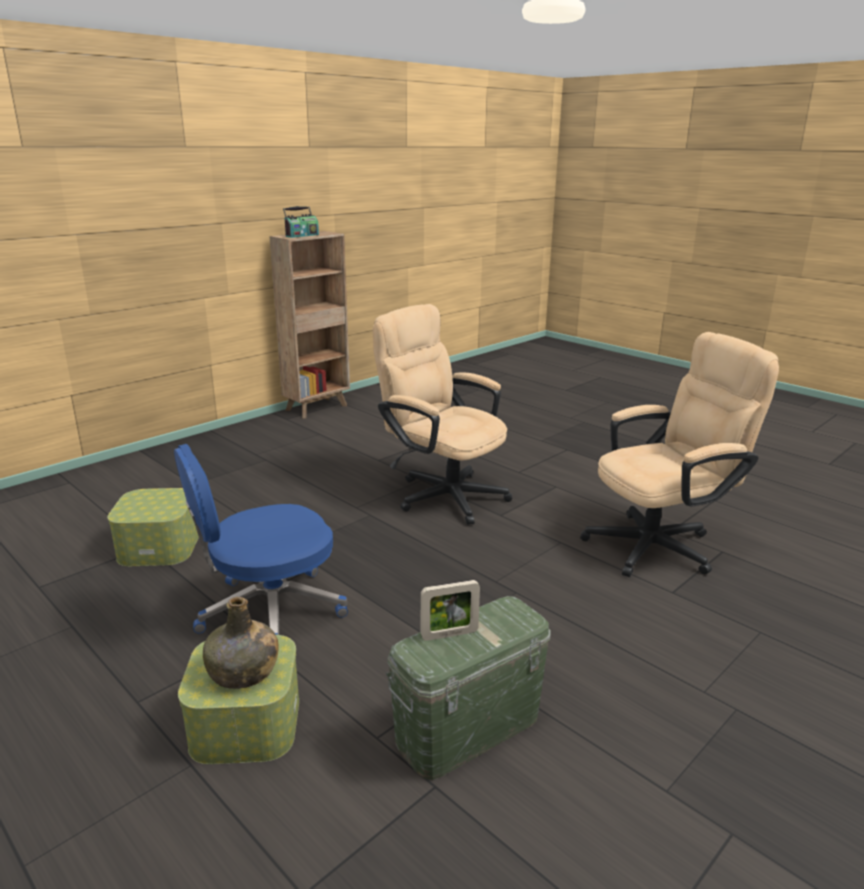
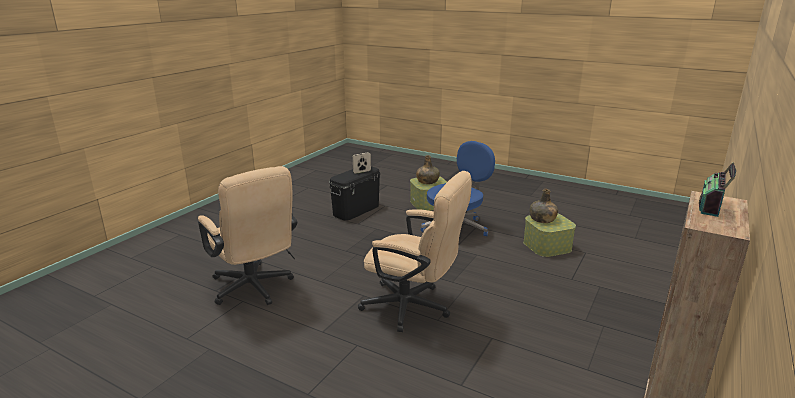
camera: 165 degrees right, 0 degrees up
(157, 509) = (542, 219): none -> green bottle
(468, 729) = (356, 210): green storage box -> black storage box
(661, 544) = (254, 289): beige office chair -> beige office chair turned 90 degrees counterclockwise

